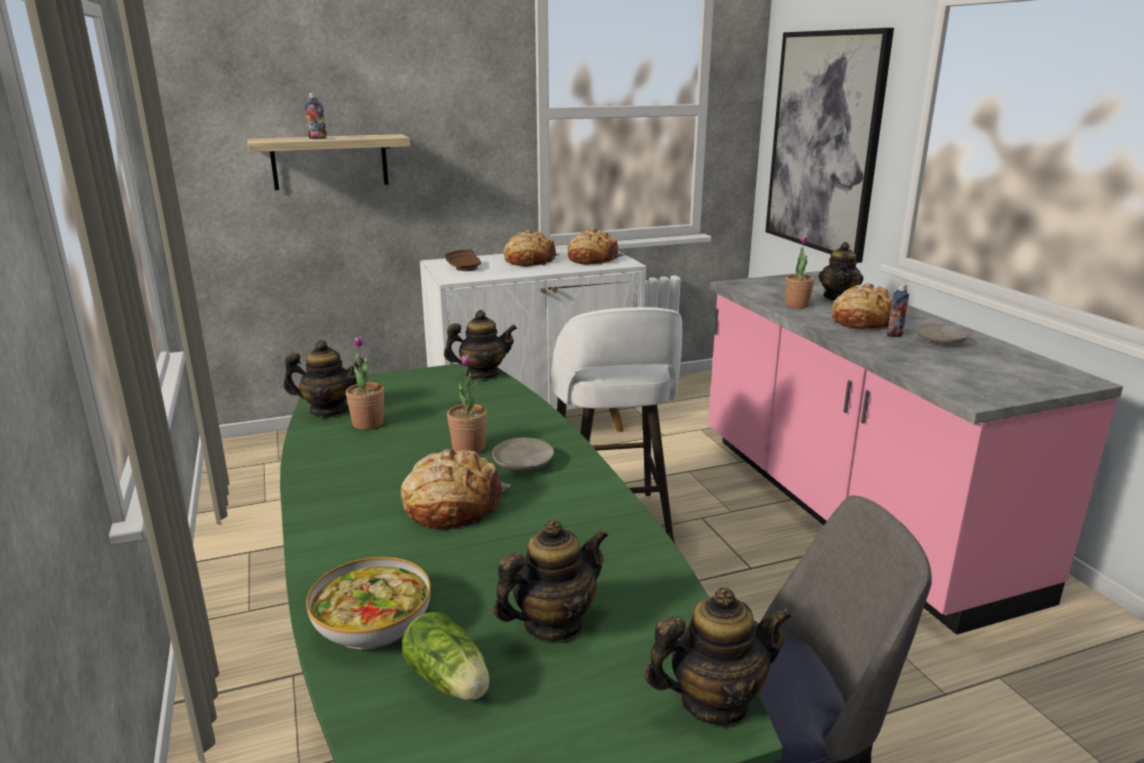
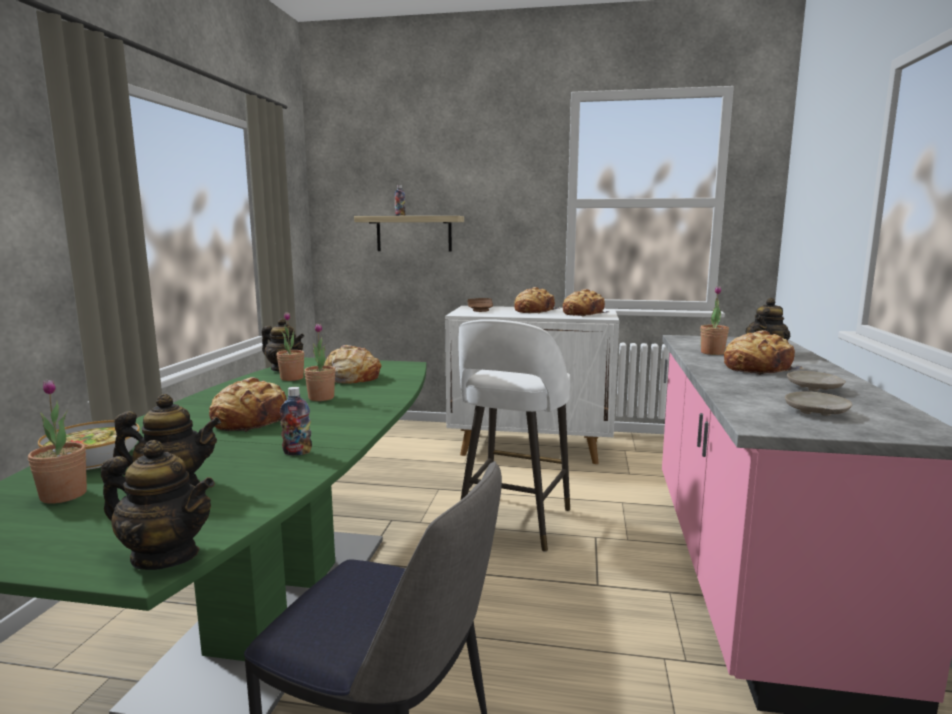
camera: 30 degrees right, 10 degrees down
(442, 405) = (351, 377): none -> bread
(450, 682) = (63, 495): lettuce -> potted plant
(482, 374) = (408, 367): teapot -> none
(523, 464) = (335, 411): beige plate -> beige plate (816, 412)
(824, 143) = (816, 223): picture -> none
(894, 335) = (771, 379): bottle -> bottle (297, 452)

